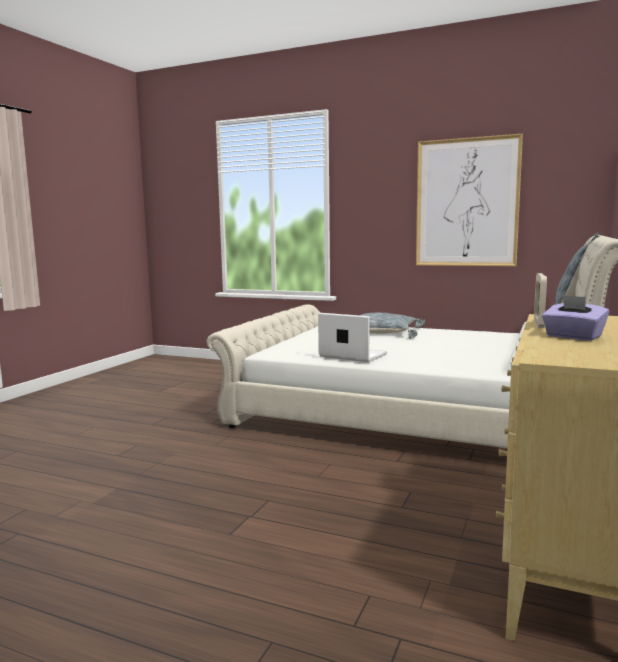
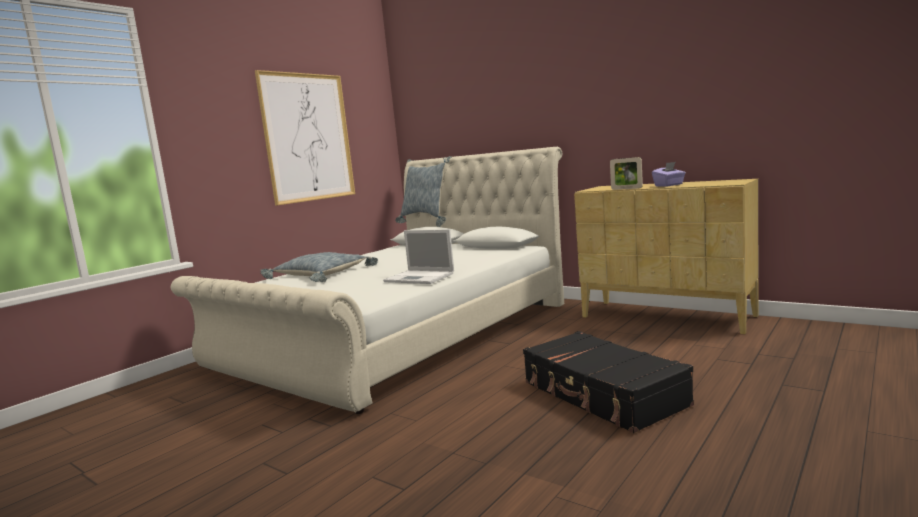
camera: 75 degrees left, 0 degrees up
(251, 514) = (602, 395): none -> black suitcase
(351, 355) = (420, 277): laptop -> laptop turned 105 degrees counterclockwise

